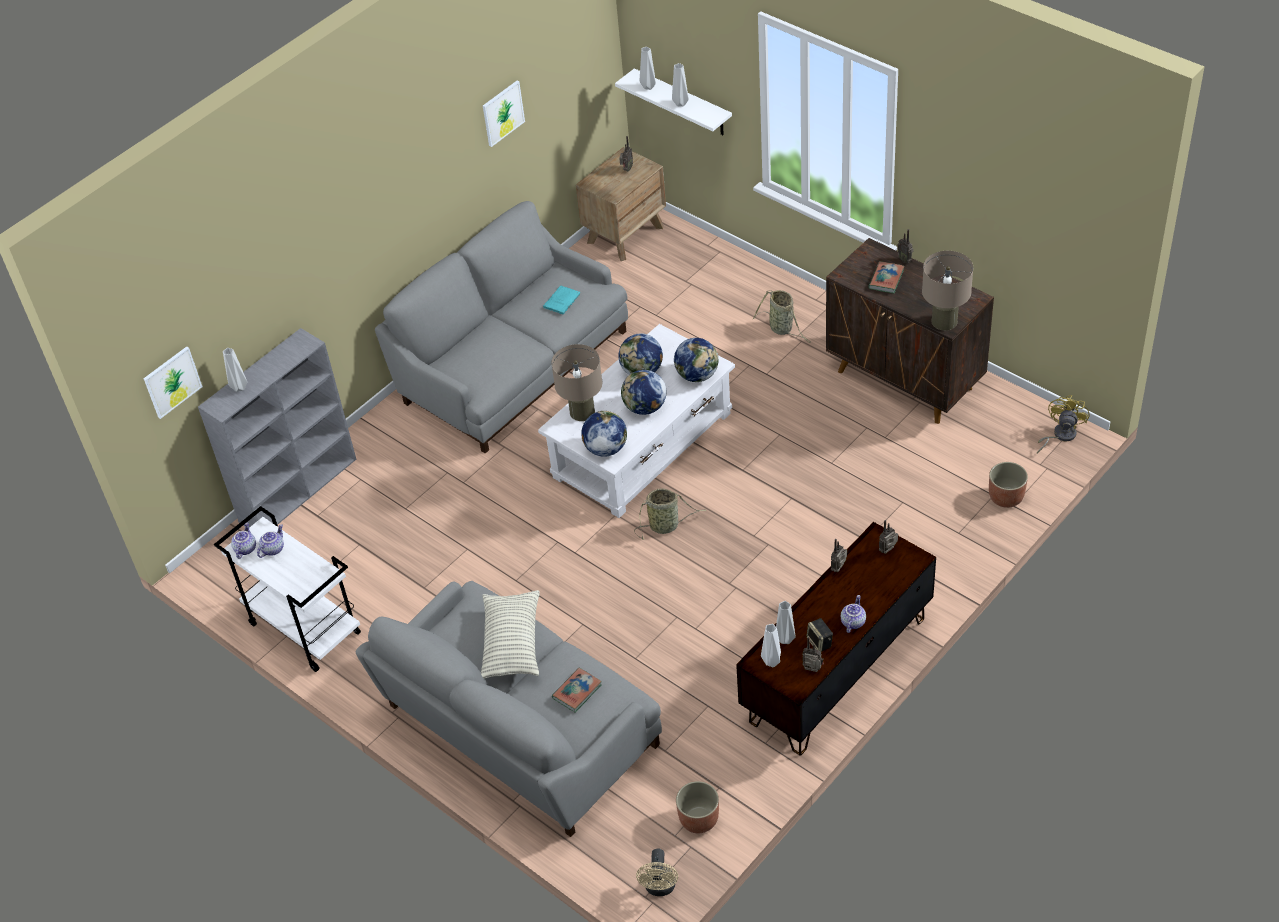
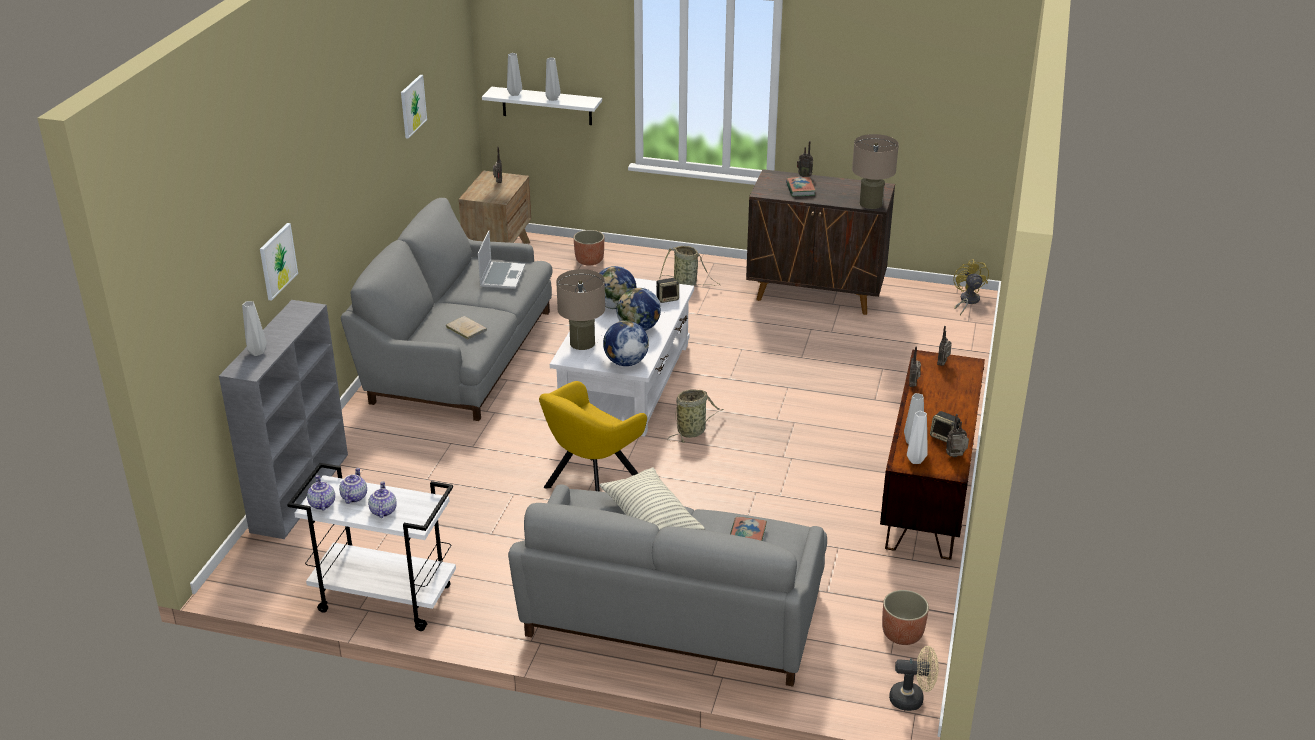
camera: 30 degrees left, 15 degrees down
(172, 382) = (197, 340): picture -> picture (277, 261)
(490, 362) = (465, 329): none -> beige book
(535, 565) = (591, 488): none -> yellow armchair
(562, 300) = (502, 276): turquoise book -> laptop
(660, 888) = (912, 699): beige fan -> beige fan turned 60 degrees counterclockwise
(697, 375) = (667, 298): globe -> speaker
(852, 622) = (958, 416): teapot -> teapot (382, 511)
(1006, 497) = (961, 347): planter -> planter (589, 260)

